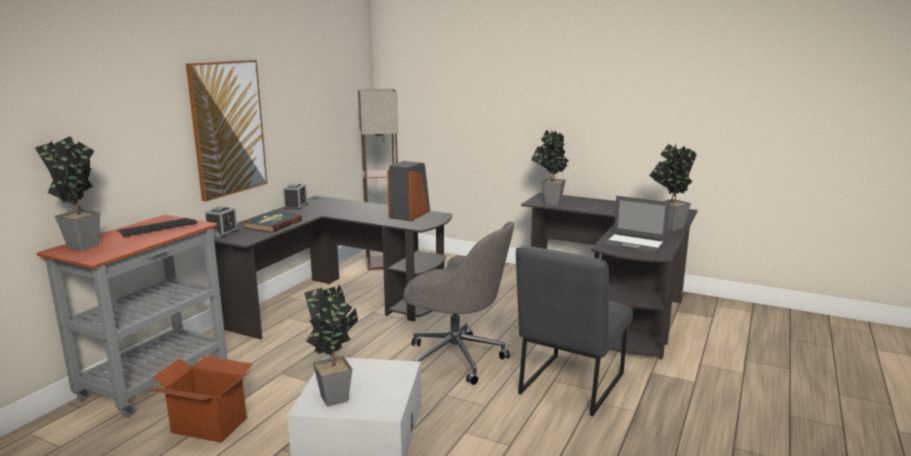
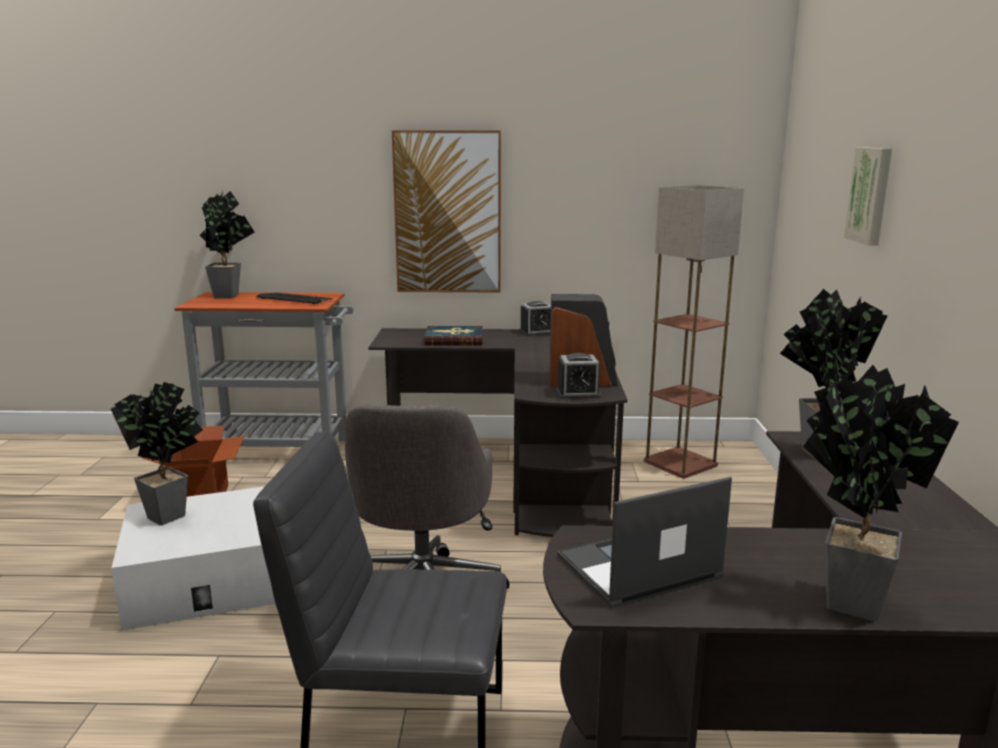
camera: 65 degrees right, 0 degrees up
(222, 233) = (402, 331): alarm clock -> alarm clock (578, 394)
(492, 87) = (871, 195): none -> picture
(634, 245) = (637, 567): laptop -> laptop turned 60 degrees clockwise

